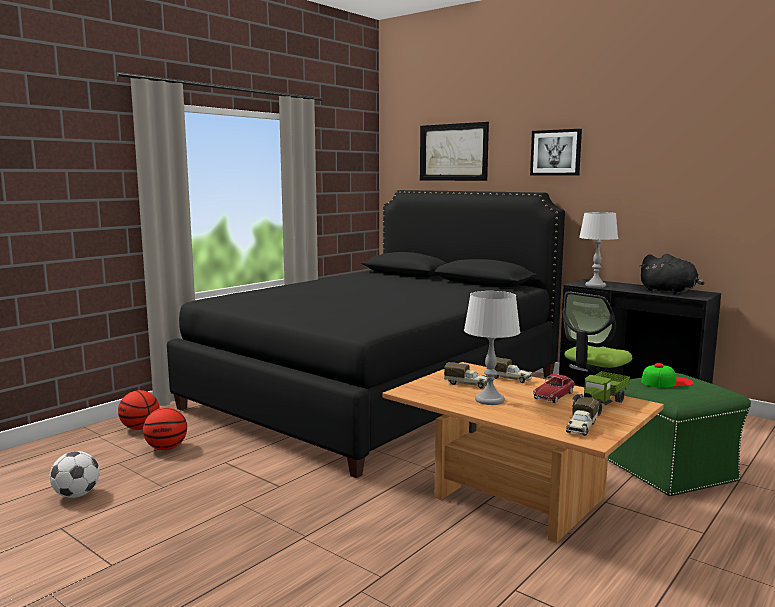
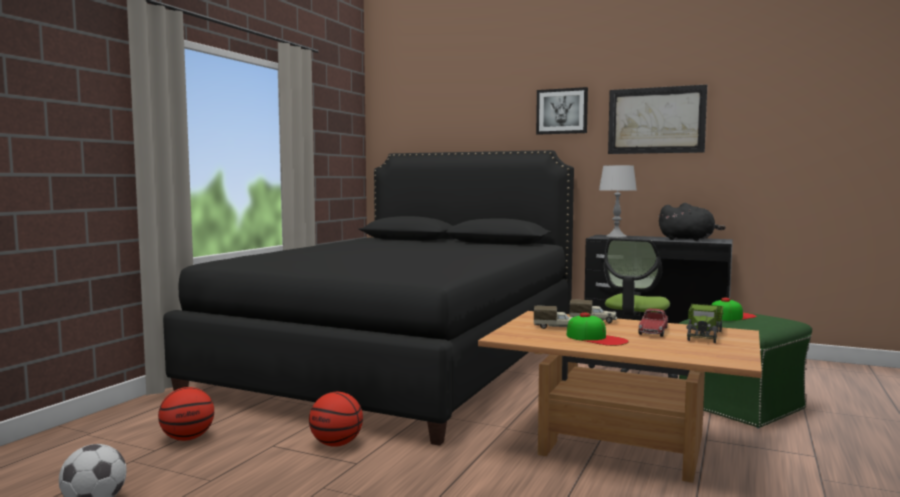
camera: 15 degrees left, 5 degrees down
(140, 428) = (139, 420): basketball -> basketball (336, 444)
(453, 152) = (451, 113): picture -> picture (656, 120)
(489, 400) = (596, 338): grey table lamp -> cap
(581, 428) = (713, 353): toy truck -> none

